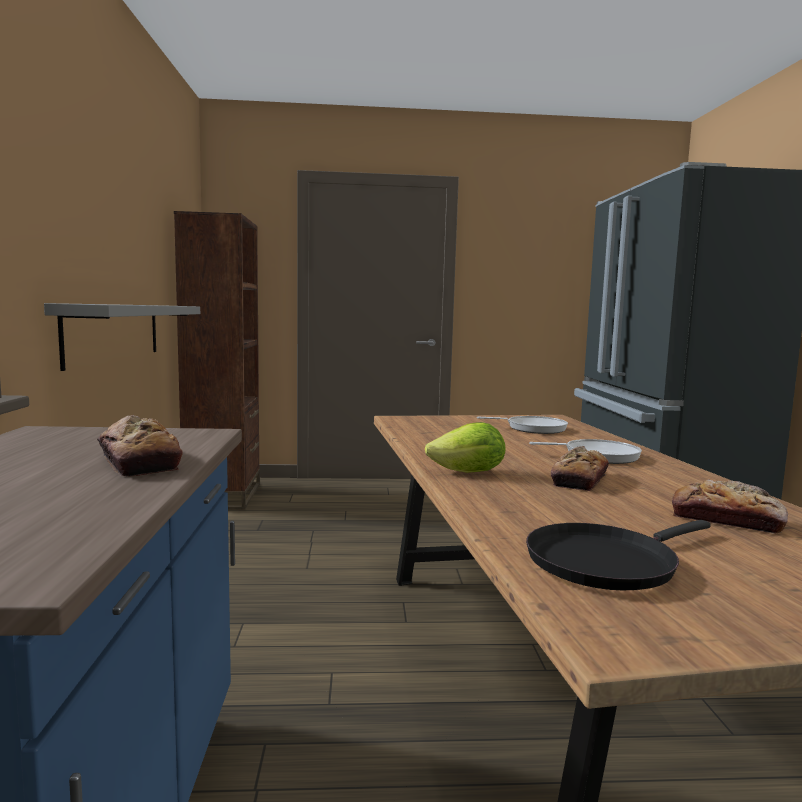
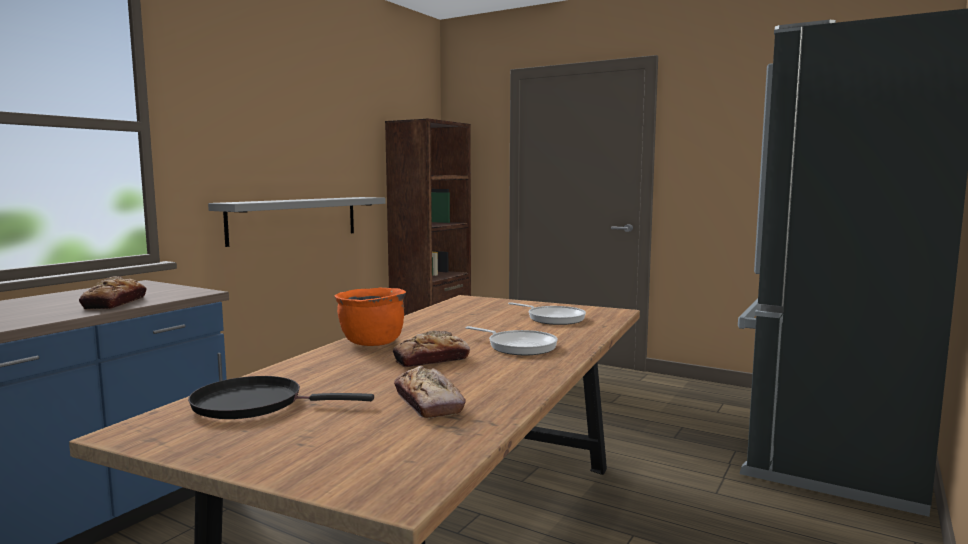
camera: 35 degrees right, 0 degrees up
(469, 473) = (371, 343): lettuce -> orange cooking pot

